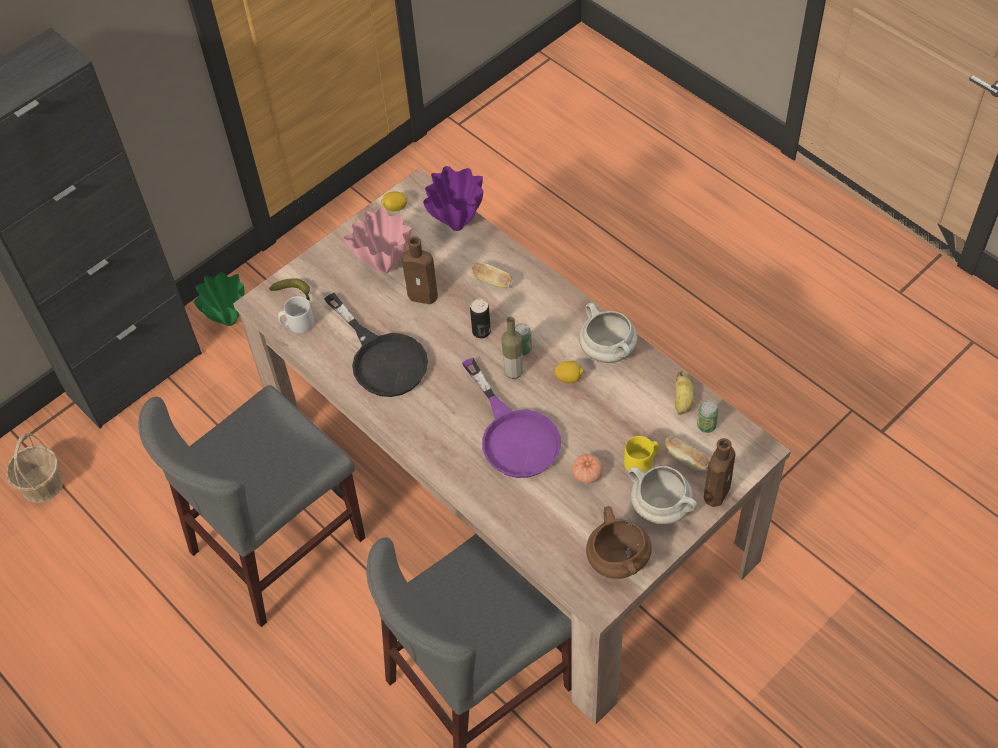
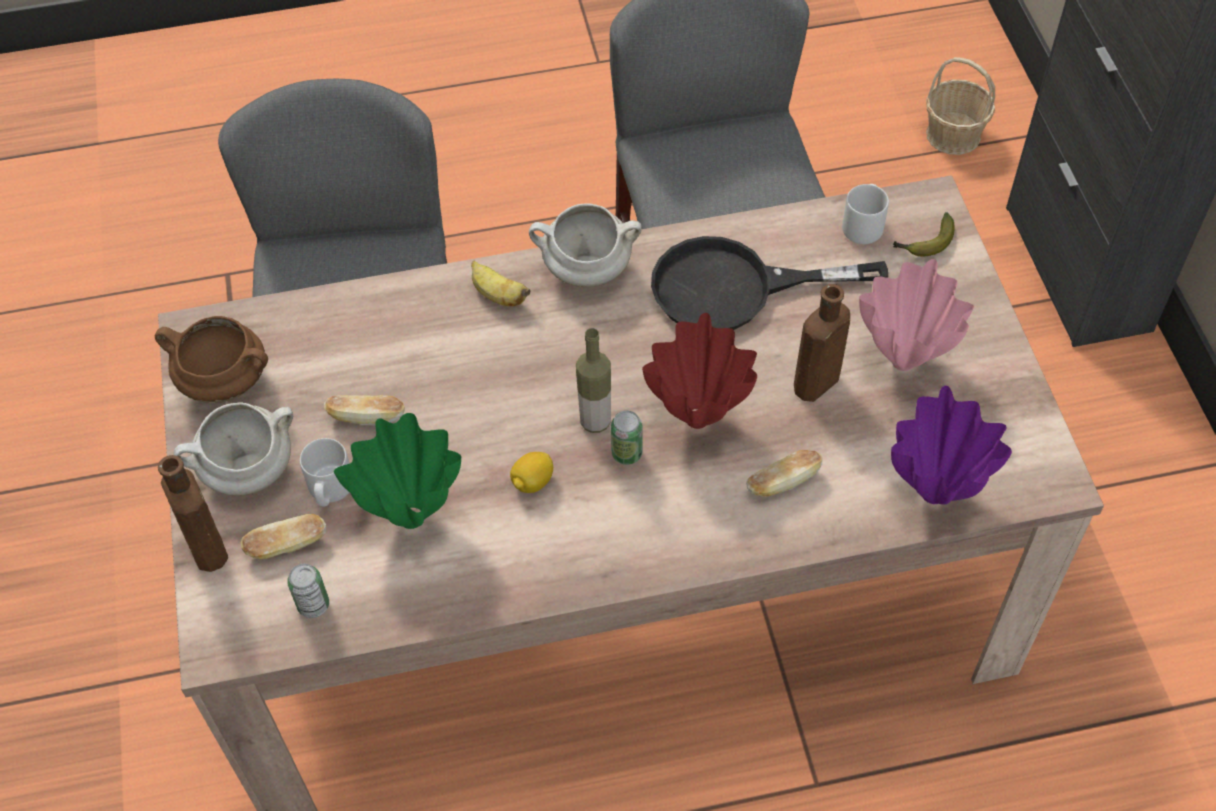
camera: 120 degrees right, 0 degrees up
(229, 320) = (1117, 398): green vase -> green vase (413, 517)
(395, 208) = (1026, 431): lemon -> none
(481, 331) = (697, 420): can -> red vase
(514, 435) = (494, 370): purple frying pan -> none
(587, 474) = (367, 417): tomato -> bread
(608, 350) = (540, 560): white cooking pot -> white cooking pot (586, 270)
(641, 462) = (329, 489): yellow mug -> grey mug
(682, 401) = (377, 601): banana -> banana (498, 295)

